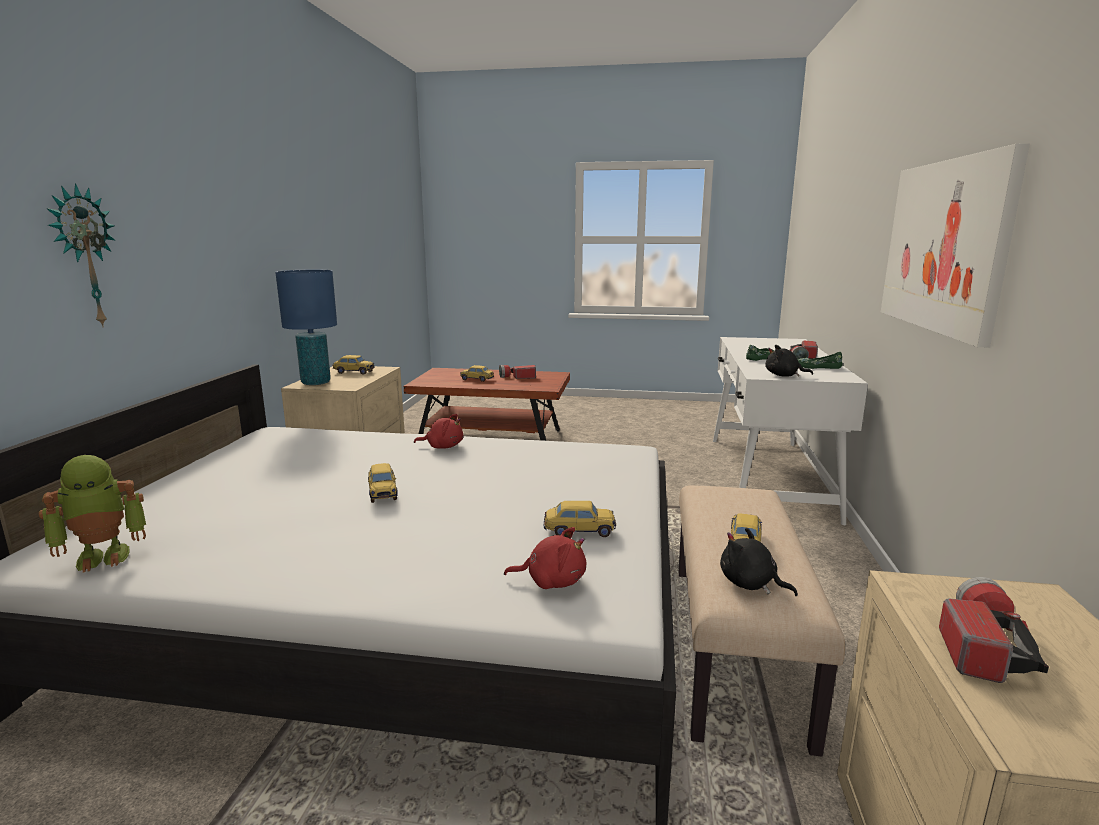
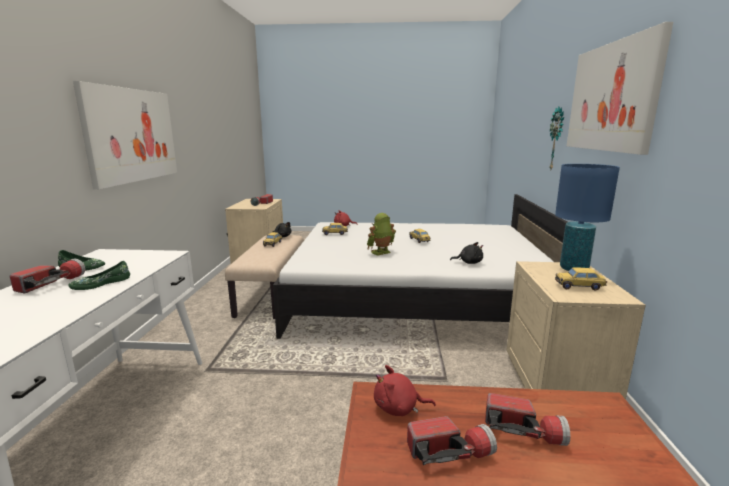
camera: 175 degrees right, 0 degrees up
(104, 556) = (479, 225): toy robot -> toy robot (381, 253)
(209, 192) = (611, 97): none -> picture
(443, 446) = (417, 262): red plush toy -> red plush toy (399, 408)
(477, 379) = (523, 431): toy car -> flashlight
(784, 376) = (149, 254): black plush toy -> black plush toy (469, 262)

